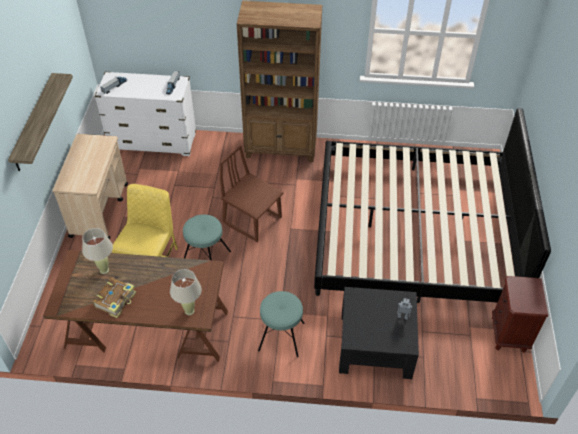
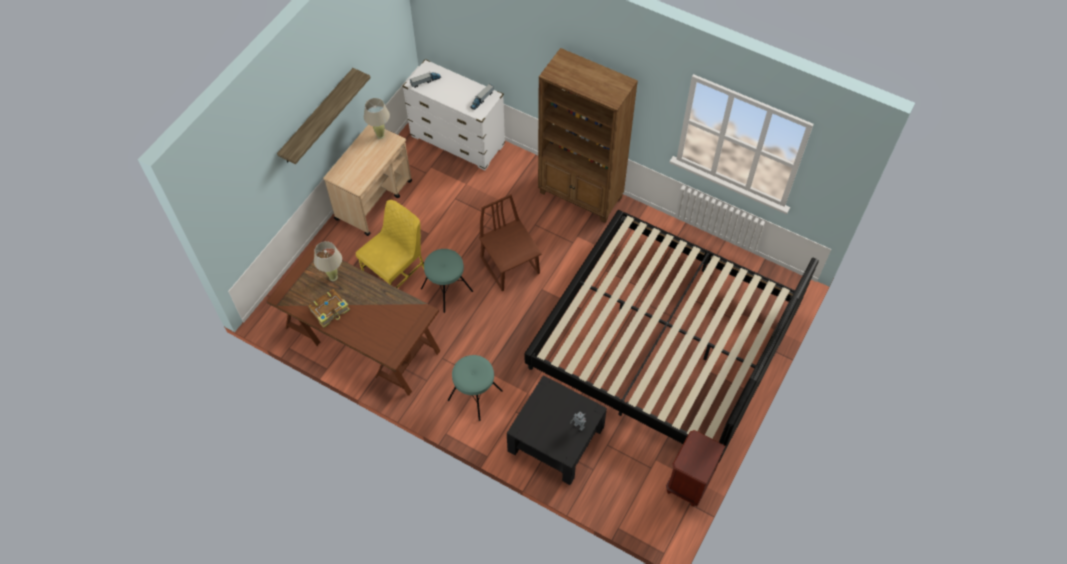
camera: 25 degrees right, 10 degrees up
(189, 311) = (385, 346): beige table lamp -> beige table lamp (380, 135)

